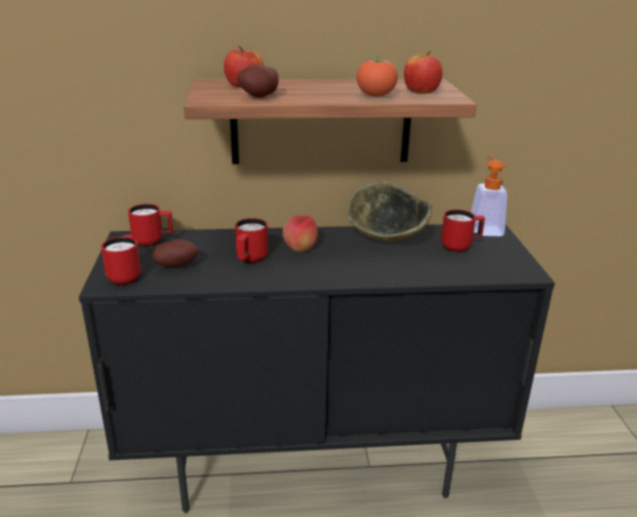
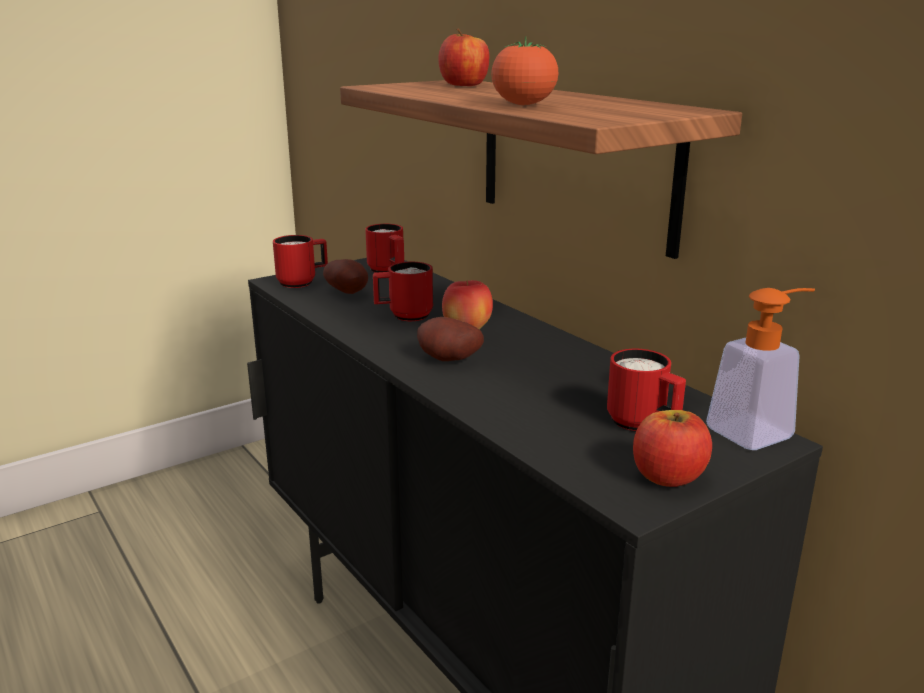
camera: 60 degrees right, 5 degrees down
(261, 97) = (418, 91): potato -> potato (448, 361)
(387, 241) = (575, 370): bowl -> none
(421, 91) = (605, 111): apple -> apple (668, 476)

